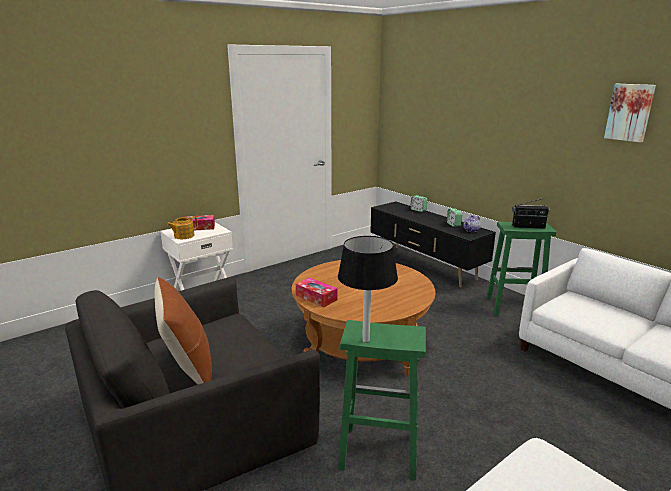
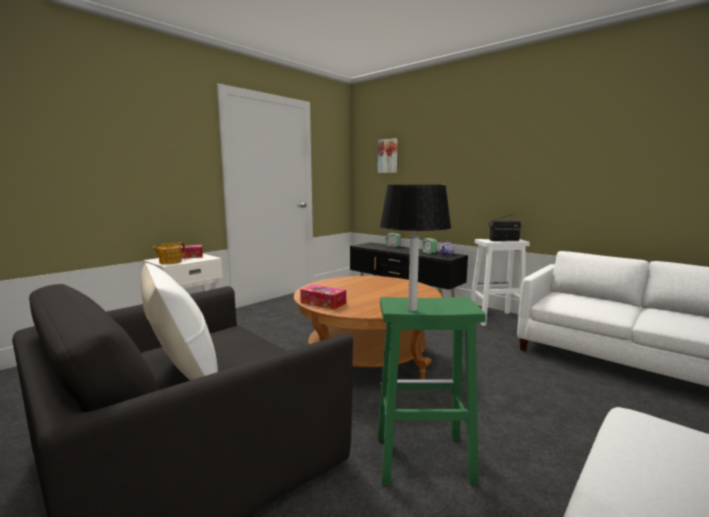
camera: 10 degrees left, 10 degrees down
(188, 367) = (183, 372): brown pillow -> white pillow
(512, 307) = (495, 319): green stool -> white stool
(629, 112) = (582, 131): picture -> picture (388, 156)

